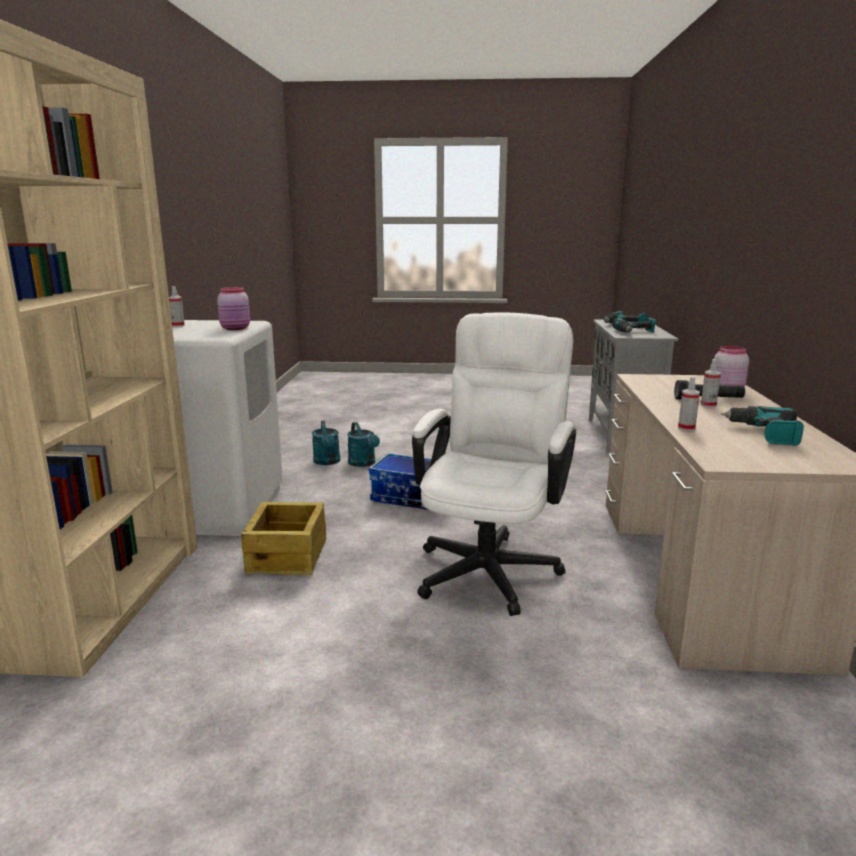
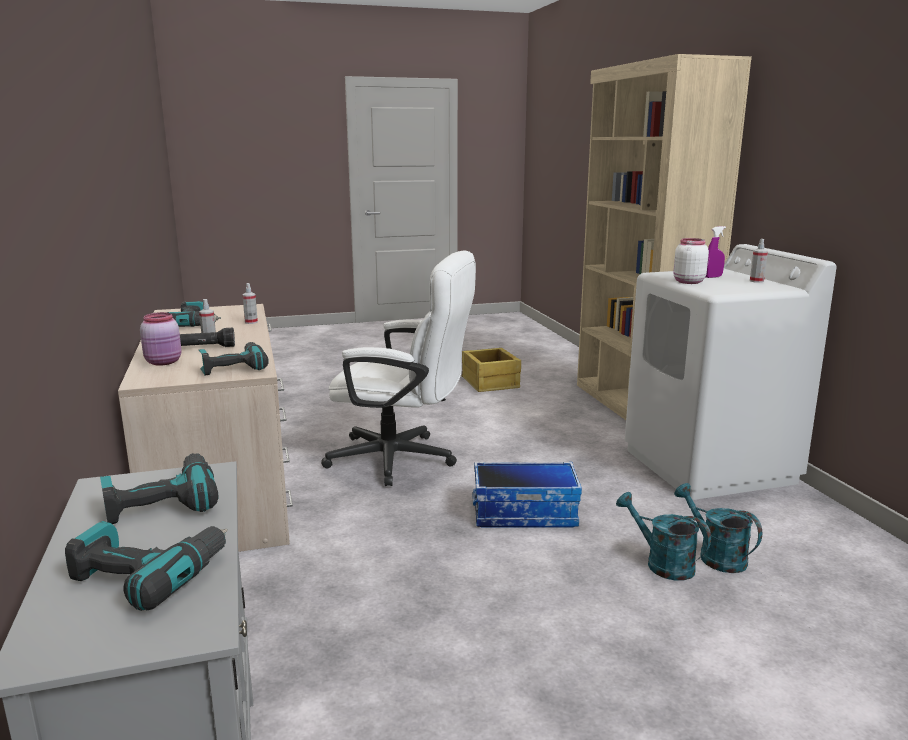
camera: 160 degrees right, 0 degrees up
(191, 331) = (713, 277): none -> purple spray bottle
(236, 328) = (687, 282): pink jar -> white jar
(288, 556) = (568, 442): crate -> crate (490, 383)
(491, 565) = (403, 460): white office chair -> white office chair turned 75 degrees counterclockwise
(657, 381) = (233, 367): none -> power drill

